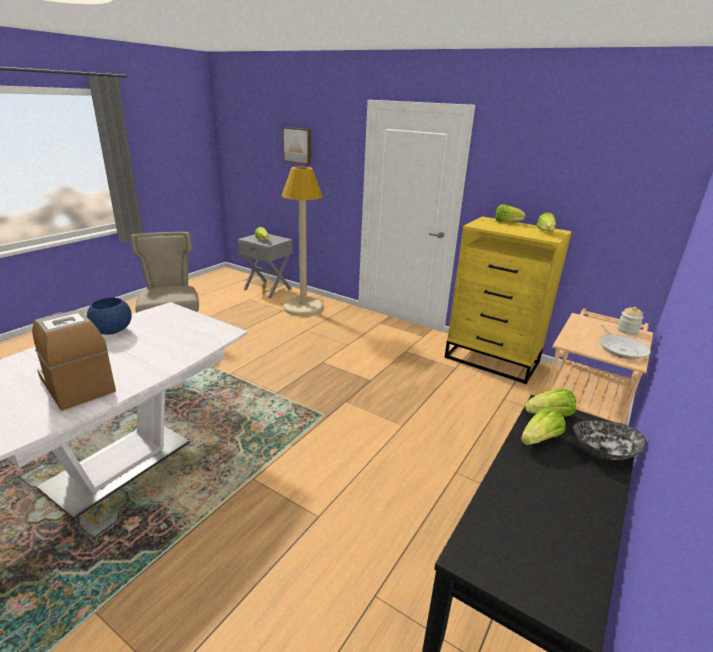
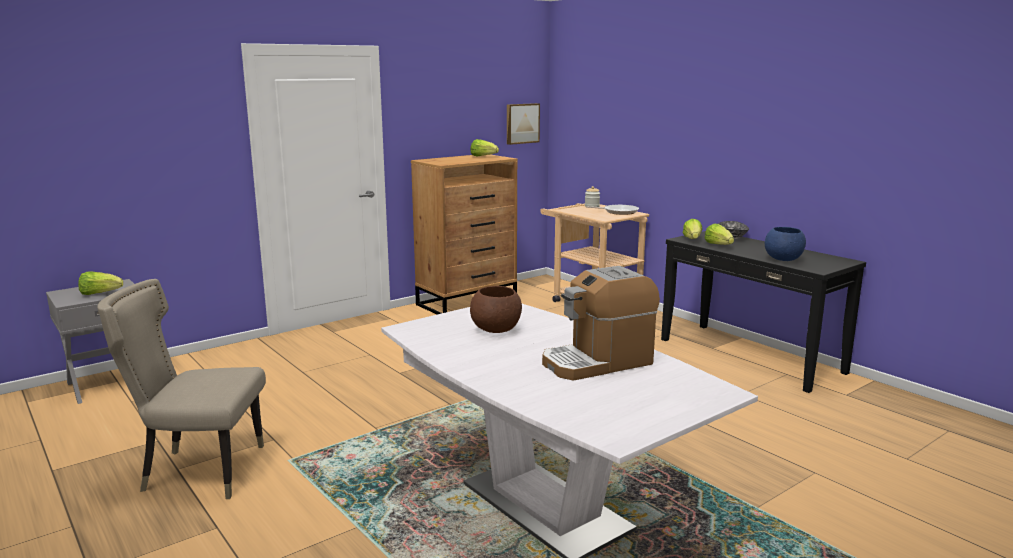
camera: 70 degrees left, 10 degrees down
(113, 331) = (460, 352): blue bowl -> blue bowl (783, 259)
(162, 336) = (496, 330): none -> brown bowl
(298, 145) = (115, 119): picture -> picture (522, 123)
(303, 307) = (225, 366): beige floor lamp -> none
(492, 360) = (467, 302): yellow dresser -> brown dresser
(506, 222) = (441, 158): lettuce -> none

